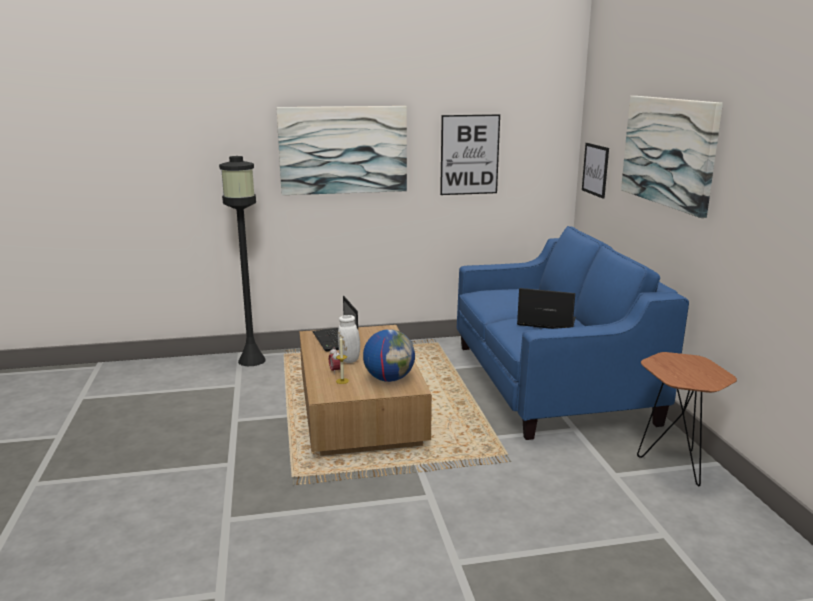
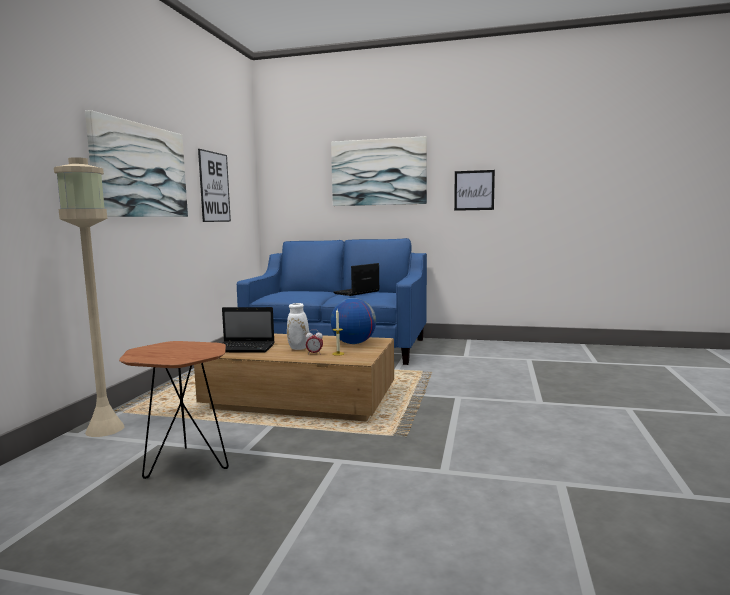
camera: 65 degrees left, 10 degrees down
(251, 361) = (105, 429): black floor lamp -> beige floor lamp
(595, 170) = (288, 200): picture -> picture (474, 190)
(674, 463) = (462, 345): brown side table -> brown side table (183, 464)

